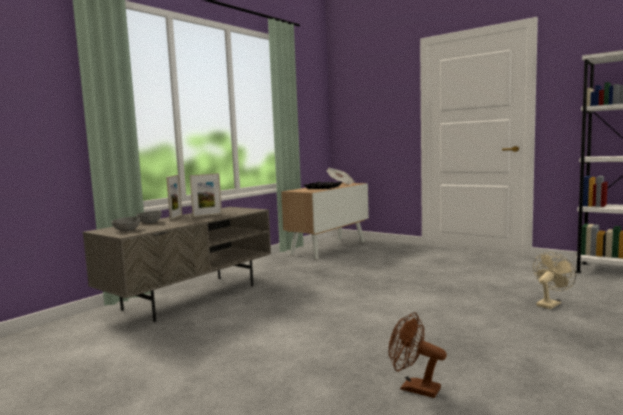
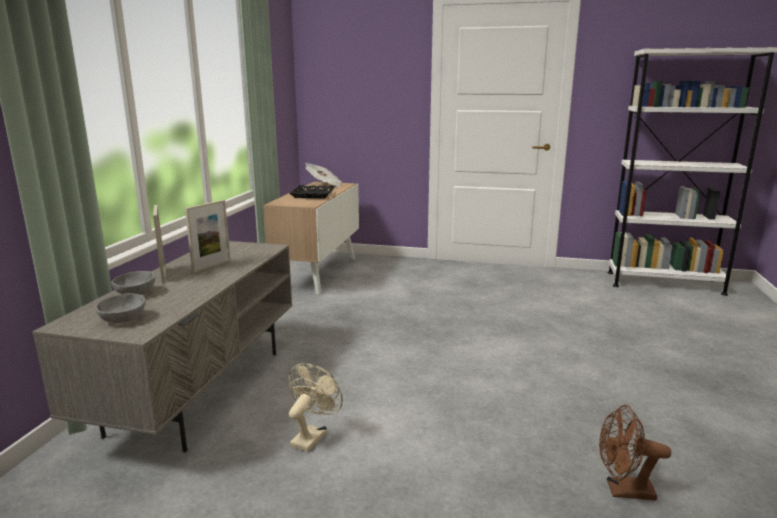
camera: 25 degrees left, 10 degrees up
(550, 304) = (631, 335): beige fan -> beige fan (312, 436)

